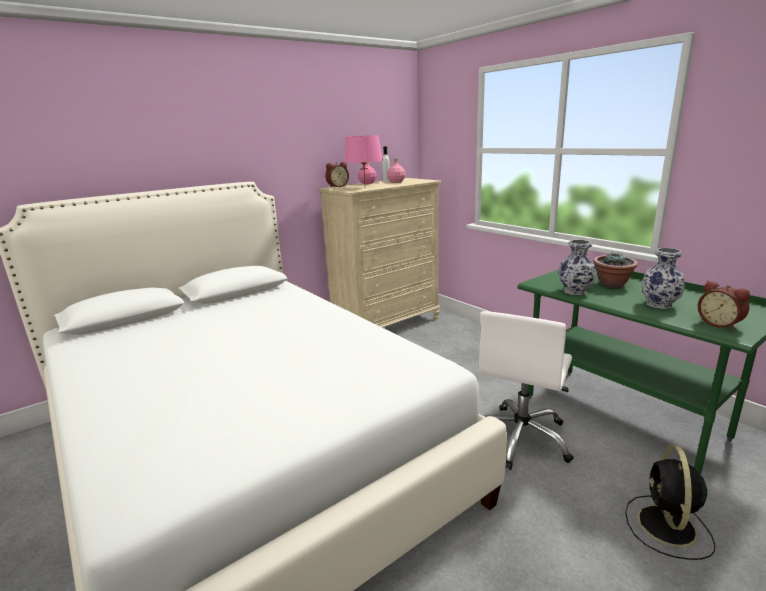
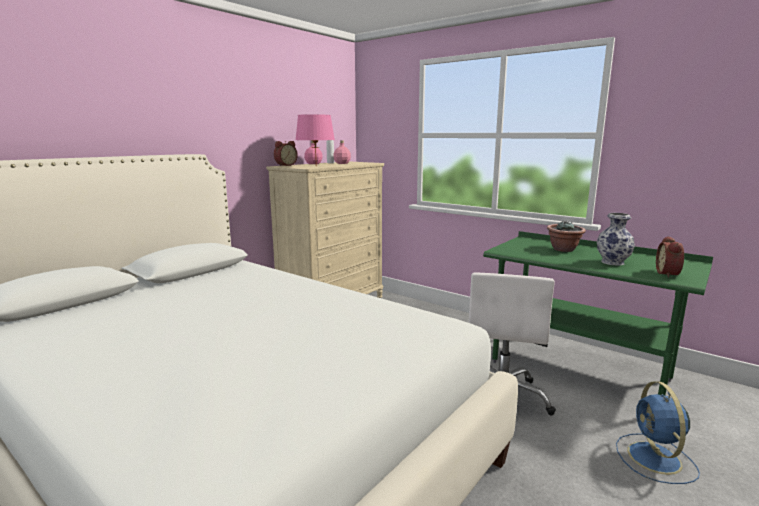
camera: 15 degrees left, 5 degrees down
(574, 291) = (536, 255): vase -> none
(667, 527) = (655, 459): black fan -> blue fan
(720, 324) = (669, 274): alarm clock -> alarm clock turned 60 degrees clockwise

